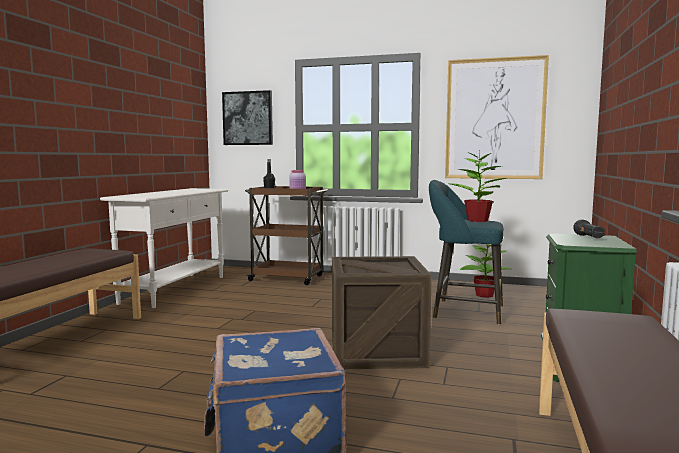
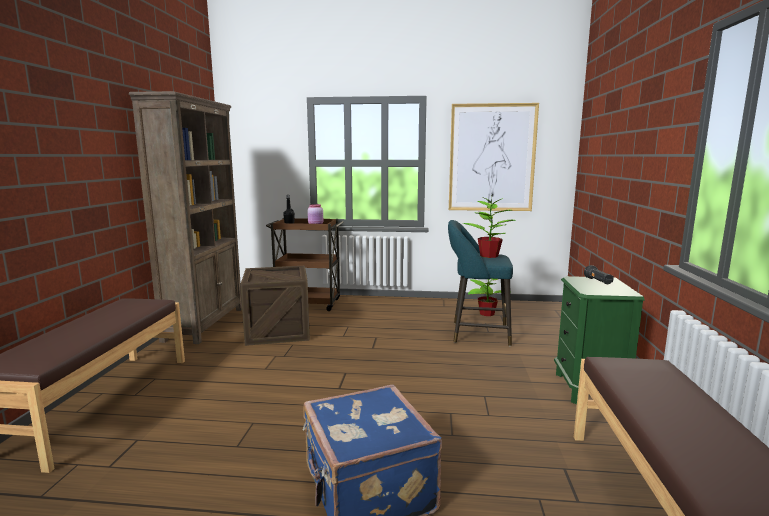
camera: 10 degrees left, 5 degrees up
(175, 289) = (205, 323): white console table -> brown bookcase
(248, 118) = (261, 152): picture -> none
(376, 351) = (419, 383): crate -> crate (278, 331)

